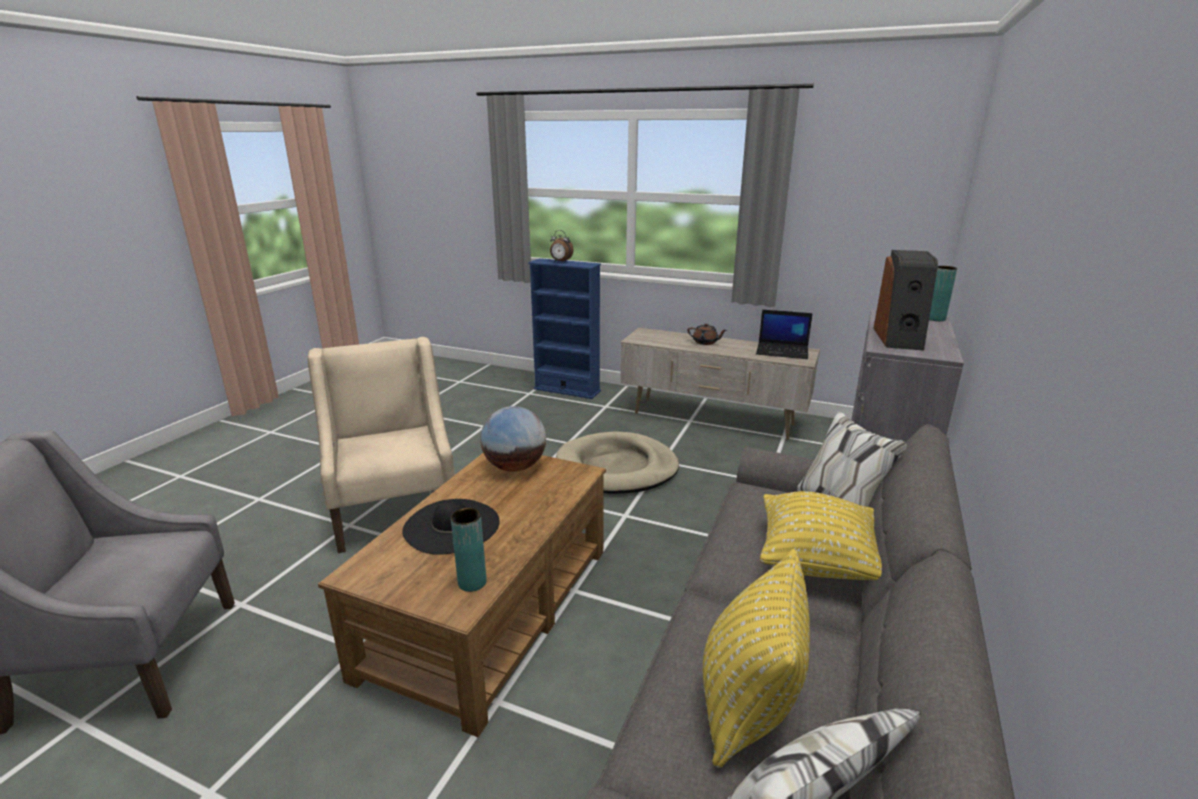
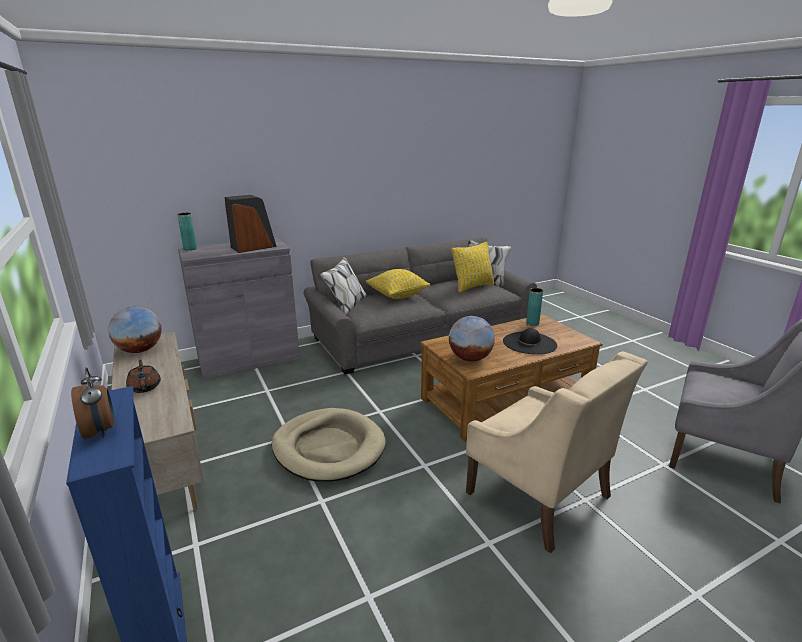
camera: 140 degrees left, 0 degrees up
(396, 510) = (539, 495): beige armchair -> beige armchair turned 60 degrees counterclockwise
(783, 351) = (140, 350): laptop -> globe

